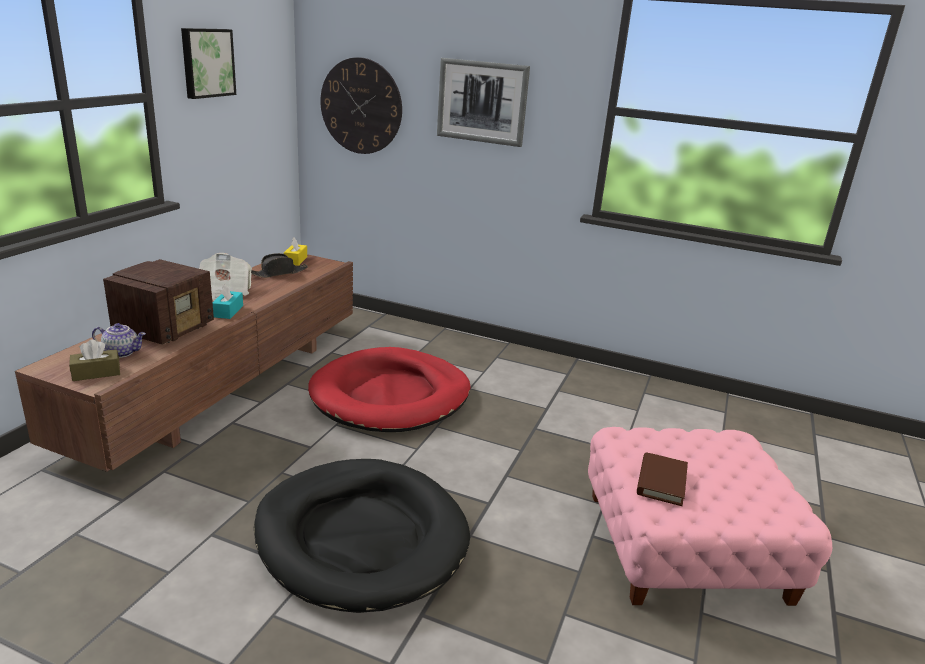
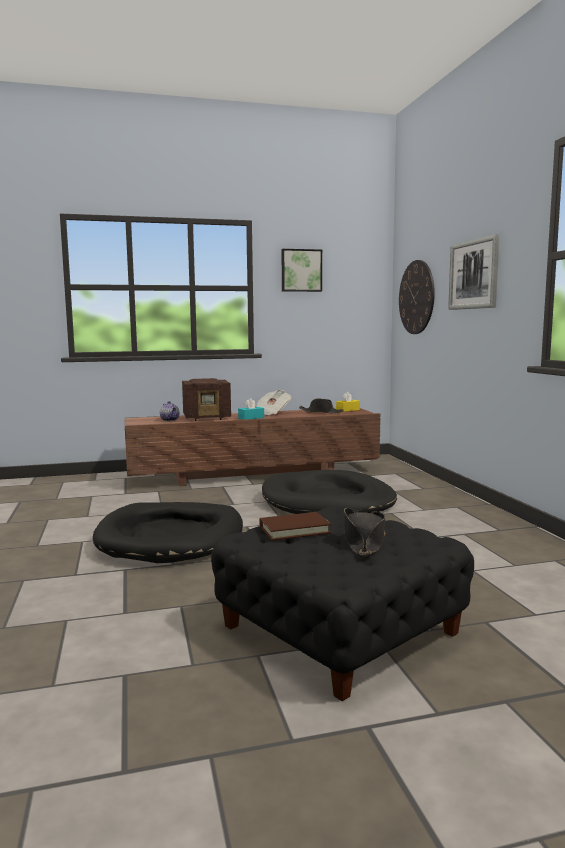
camera: 55 degrees right, 15 degrees down
(96, 373) = (144, 422): brown tissue box -> none
(391, 396) = (328, 501): red dog bed -> black dog bed
(684, 546) = (338, 629): pink ottoman -> black ottoman
(715, 466) = (363, 541): none -> black hat

